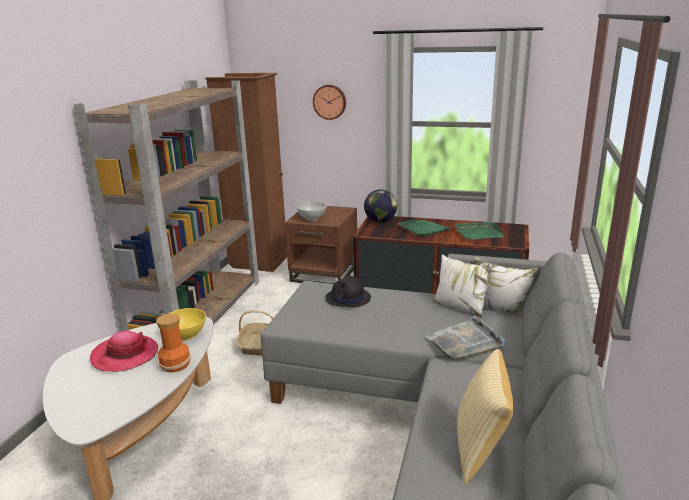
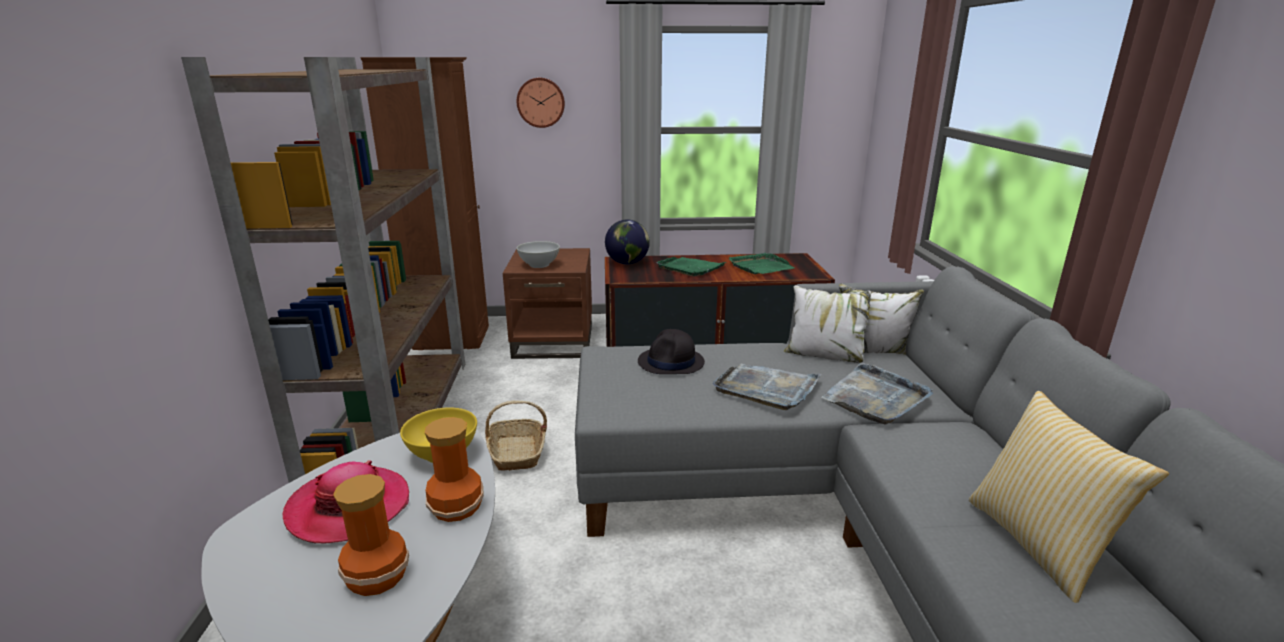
camera: 20 degrees left, 0 degrees up
(118, 391) = (376, 577): none -> vase
(396, 324) = (766, 388): none -> grey tray

